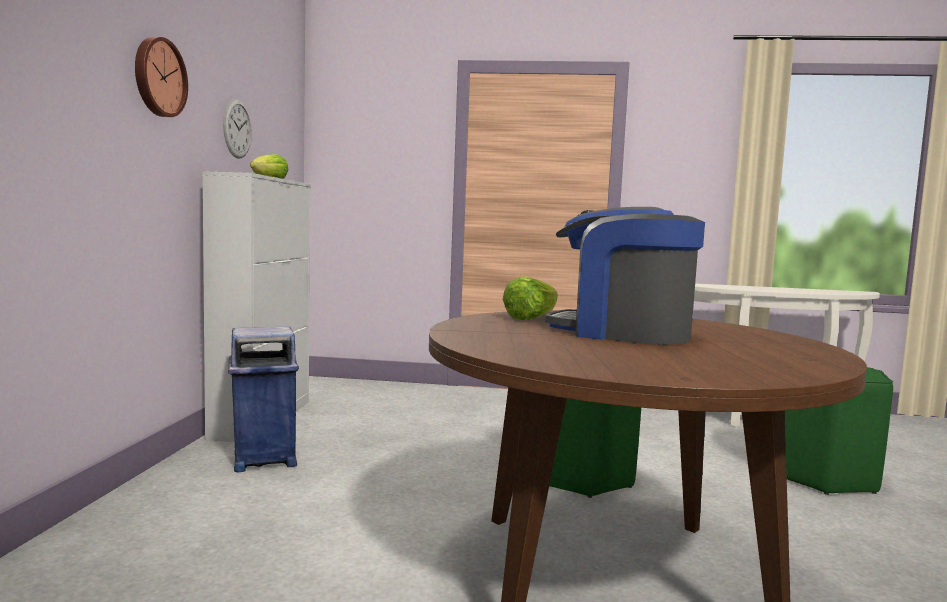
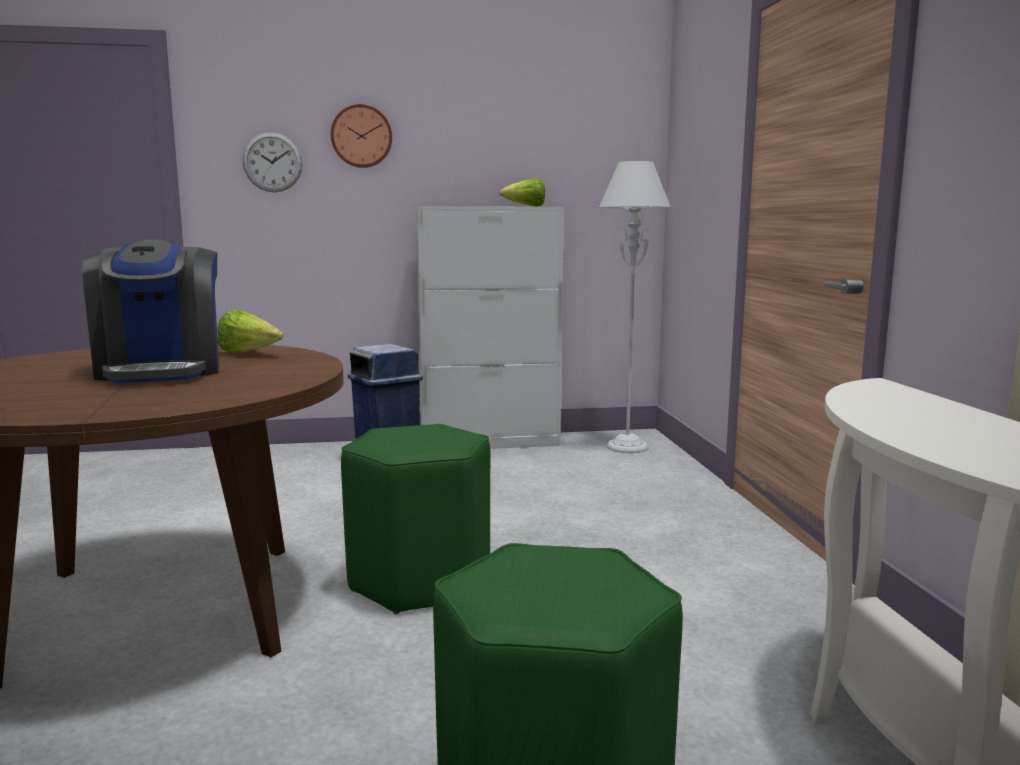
camera: 75 degrees right, 5 degrees up
(237, 129) = (492, 159): wall clock -> wall clock (272, 162)
(340, 388) = (627, 447): none -> grey floor lamp
(622, 333) = (161, 371): coffee machine -> coffee machine turned 150 degrees clockwise

